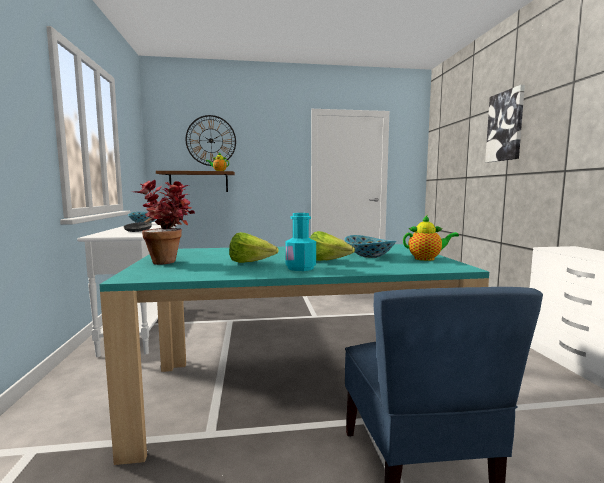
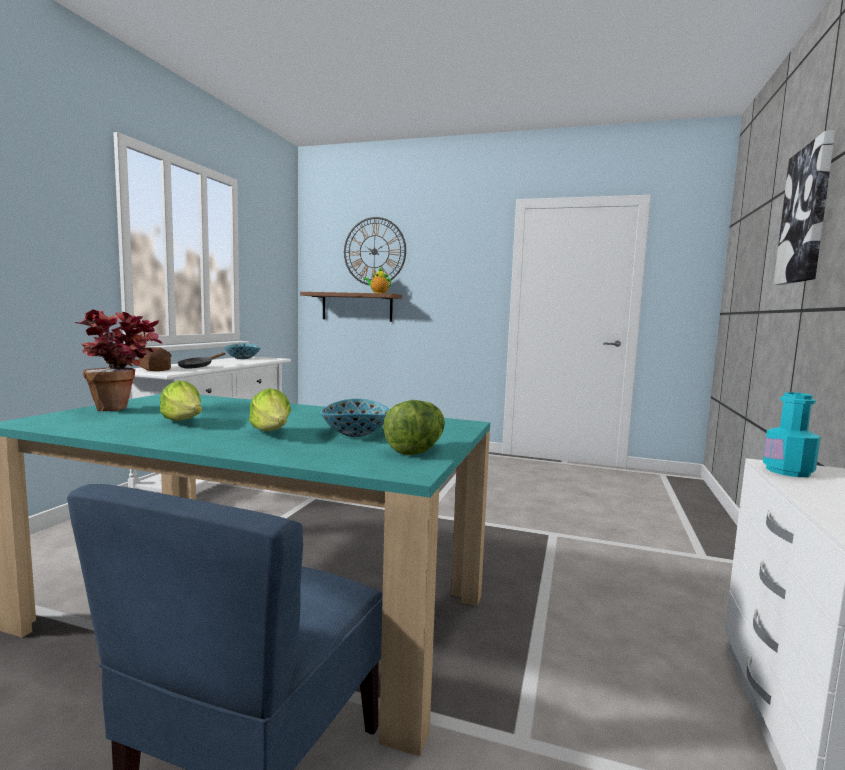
camera: 25 degrees right, 0 degrees up
(111, 234) = (154, 369): none -> bread
(300, 268) = (207, 437): turquoise bottle -> turquoise bottle (788, 471)
(427, 259) = (417, 450): teapot -> lettuce

